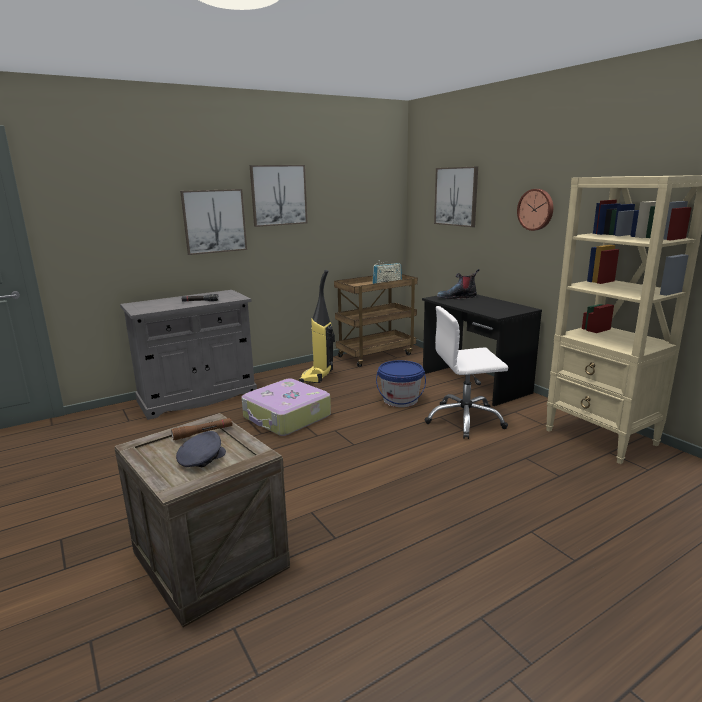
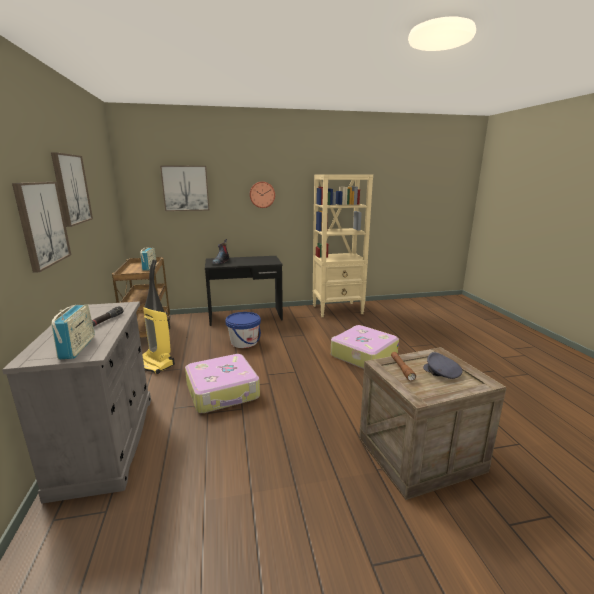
camera: 70 degrees left, 0 degrees up
(150, 307) = (78, 347): none -> radio
(445, 485) = (363, 355): none -> suitcase
(465, 420) = (293, 331): white office chair -> none

